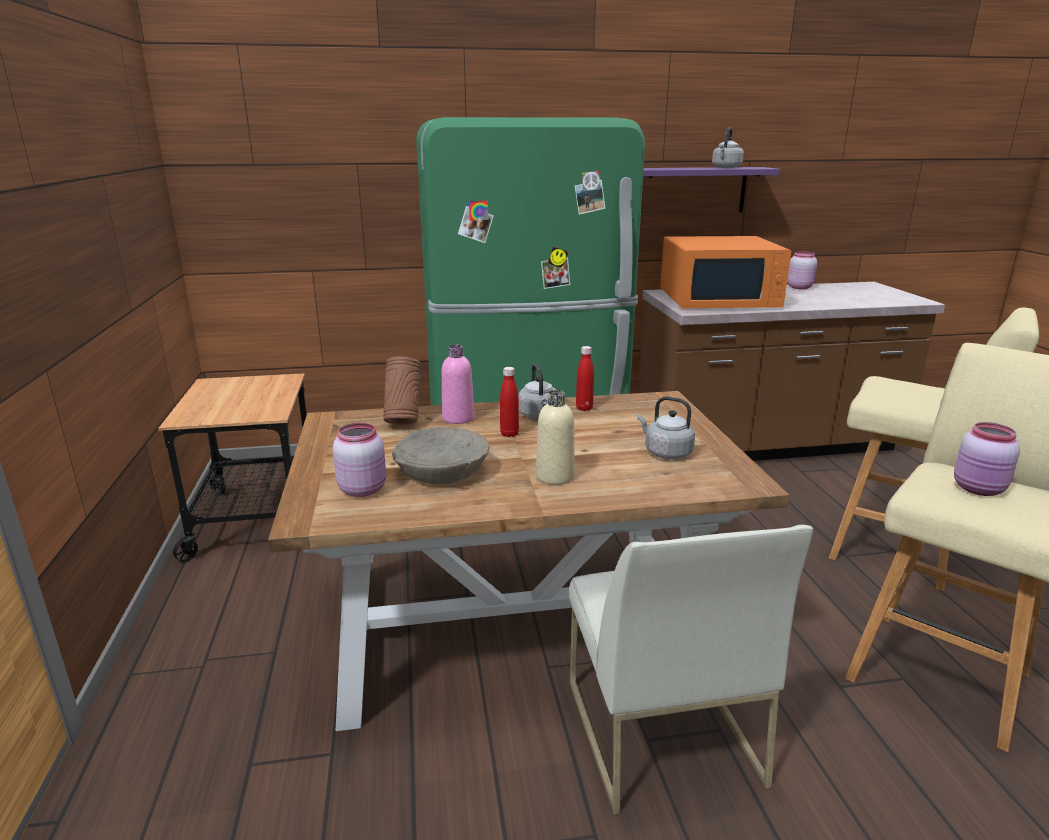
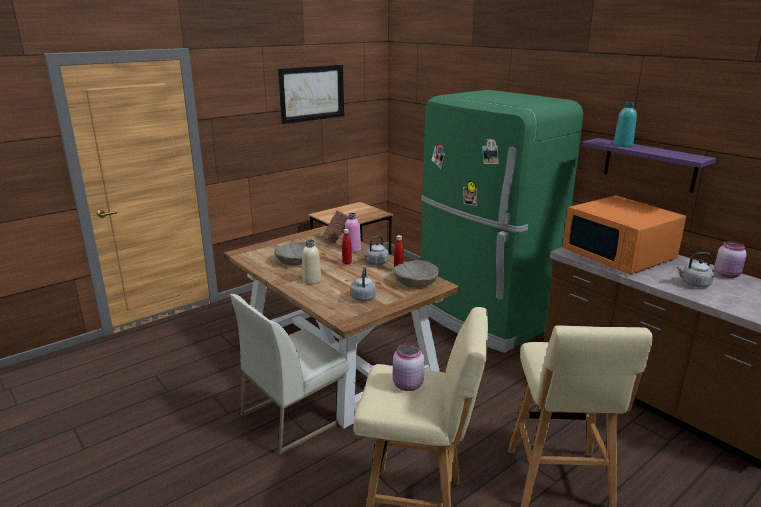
camera: 60 degrees right, 0 degrees up
(89, 142) = (312, 93): none -> picture
(363, 489) = (269, 253): pink jar -> none
(641, 408) = (416, 282): none -> beige bowl
(676, 168) = (623, 145): none -> turquoise bottle
(726, 168) = (665, 152): grey kettle -> grey kettle (693, 284)

